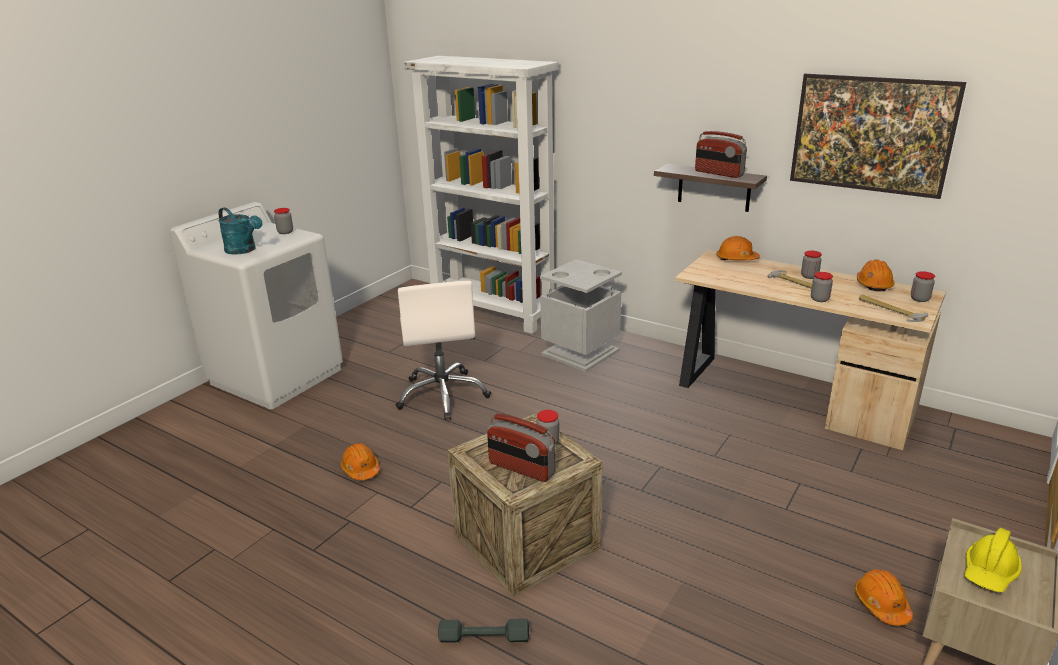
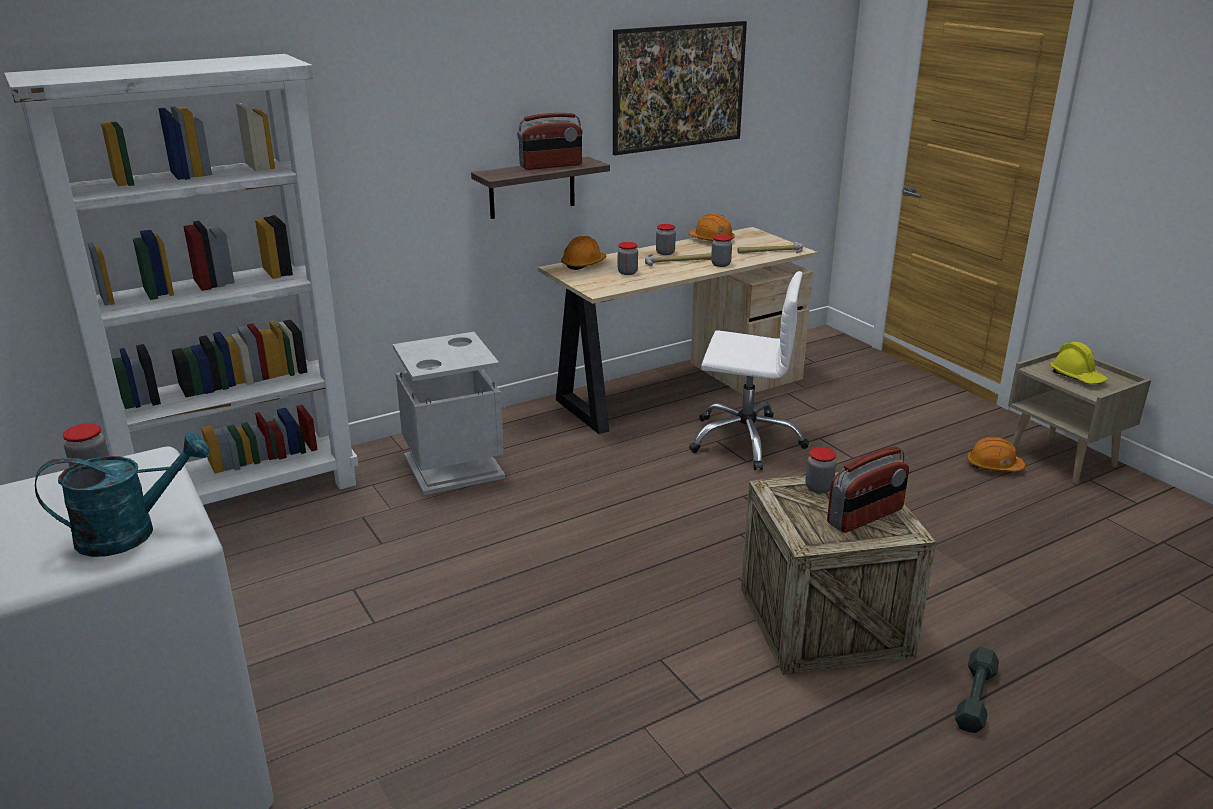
camera: 65 degrees left, 0 degrees up
(361, 469) = (571, 732): orange hard hat -> none
(443, 395) = (439, 604): white office chair -> white office chair (746, 440)
(919, 299) = (758, 237): jar -> jar (627, 272)

